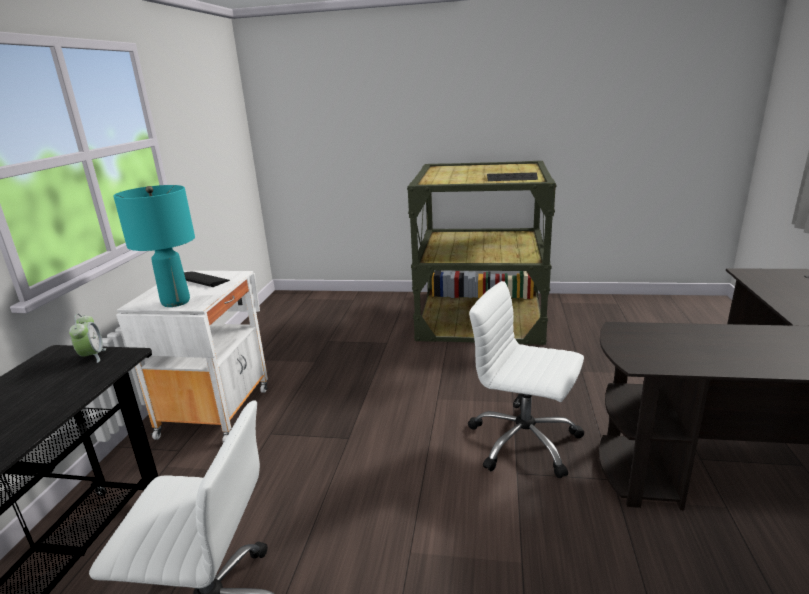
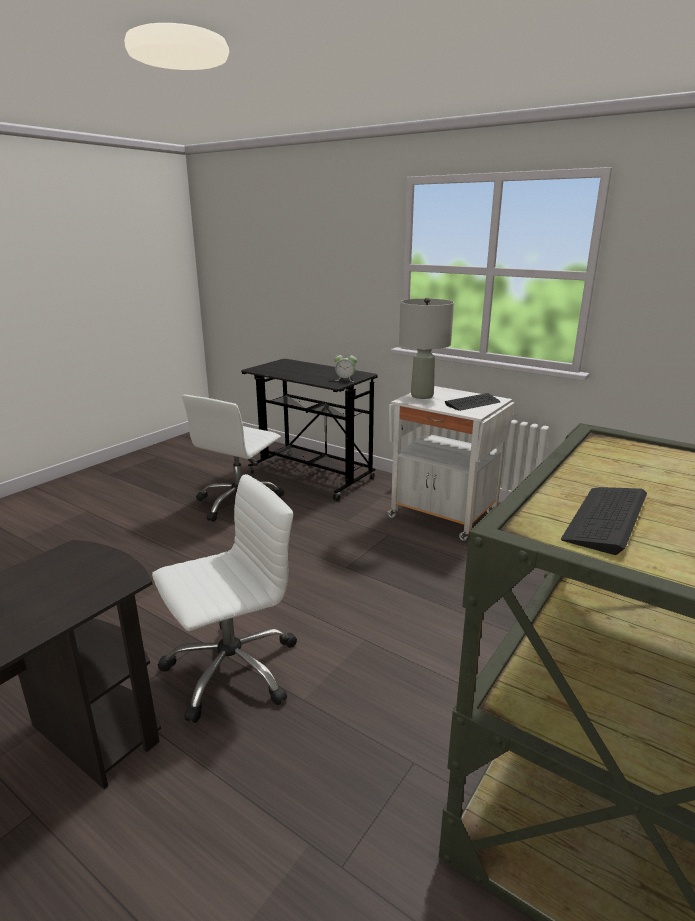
camera: 115 degrees right, 0 degrees up
(175, 302) = (422, 396): turquoise table lamp -> grey table lamp

